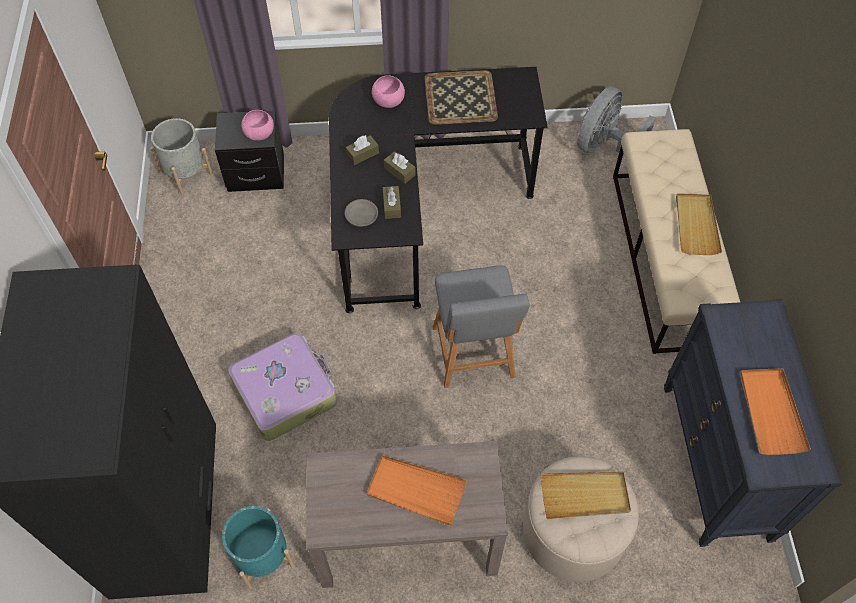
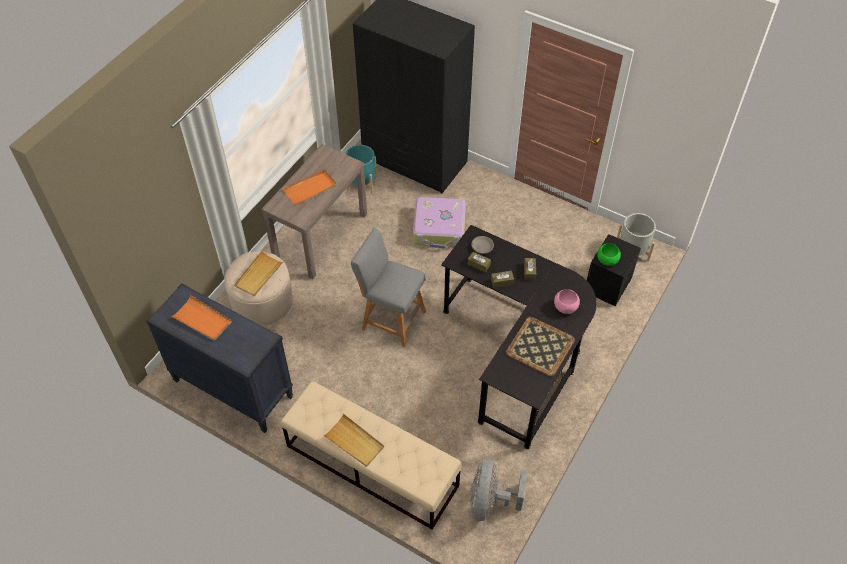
camera: 125 degrees right, 5 degrees down
(259, 133) = (607, 260): pink bowl -> green bowl
(603, 145) = (490, 501): grey fan -> grey fan turned 150 degrees counterclockwise

